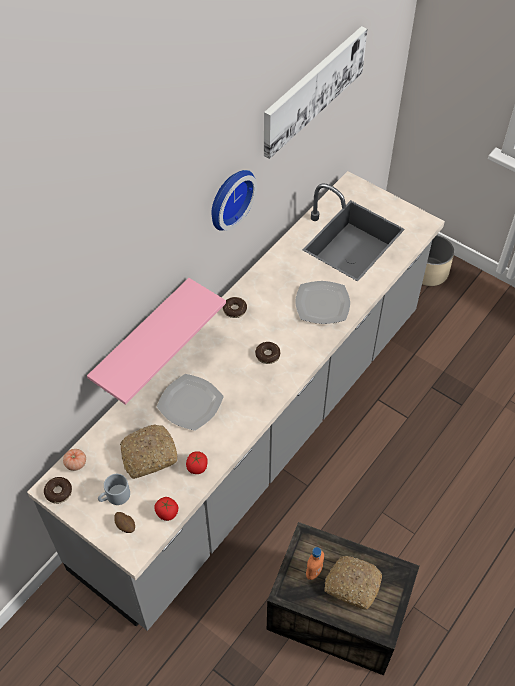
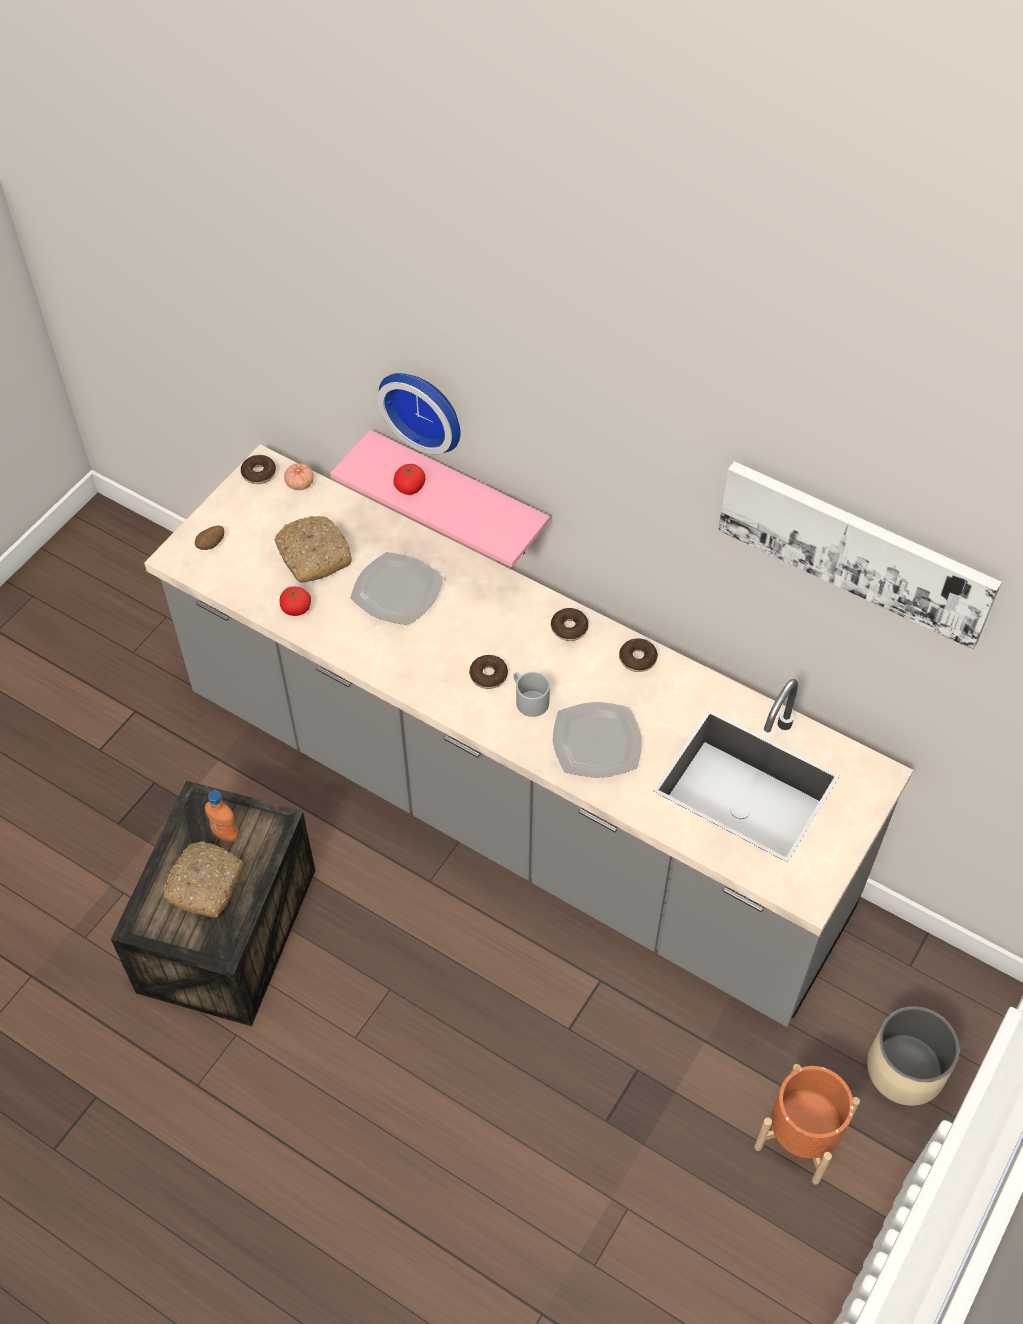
camera: 85 degrees right, 0 degrees up
(114, 497) = (252, 528): grey mug -> grey mug (528, 699)
(167, 512) = (229, 584): tomato -> tomato (410, 488)
(228, 197) = (642, 499): wall clock -> wall clock (424, 407)
(262, 278) = (637, 659): none -> donut
(465, 320) = (801, 1136): none -> orange planter

